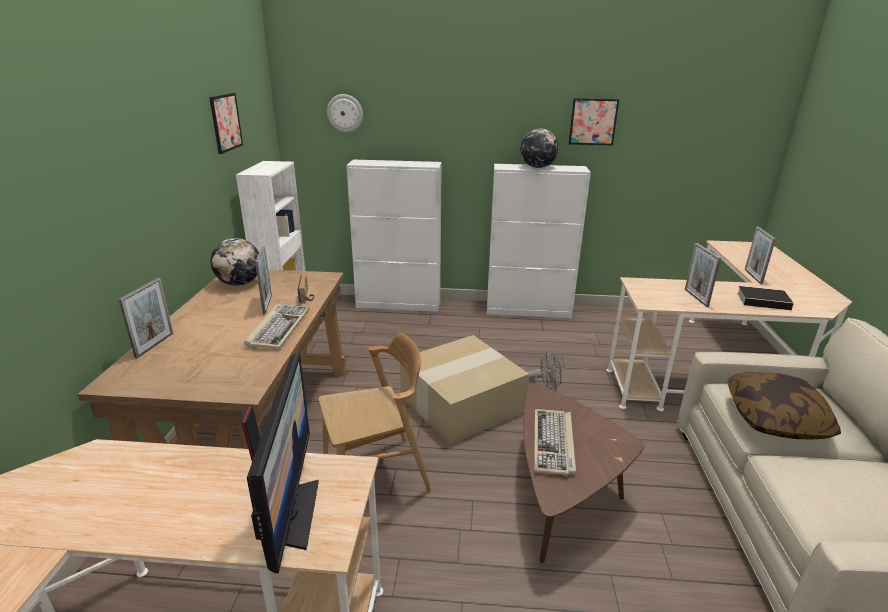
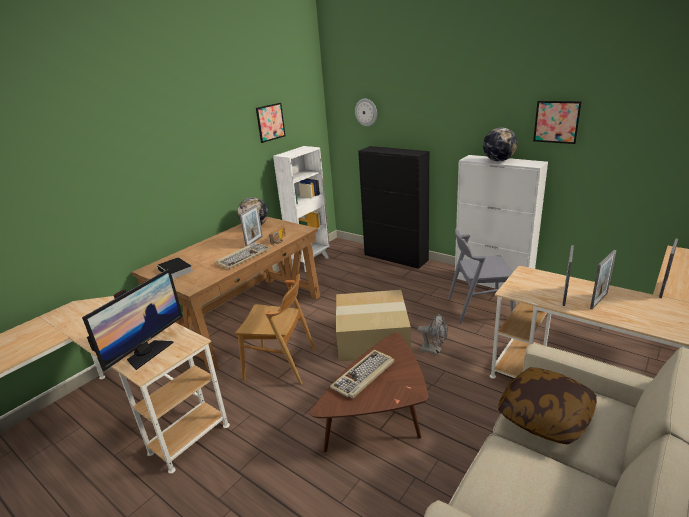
camera: 35 degrees right, 0 degrees up
(155, 345) = (182, 254): picture frame -> picture frame (599, 300)
(399, 304) = (396, 257): white cabinet -> black cabinet
(542, 341) = (478, 308): none -> grey chair
(764, 301) = (635, 313): book -> book (176, 271)

